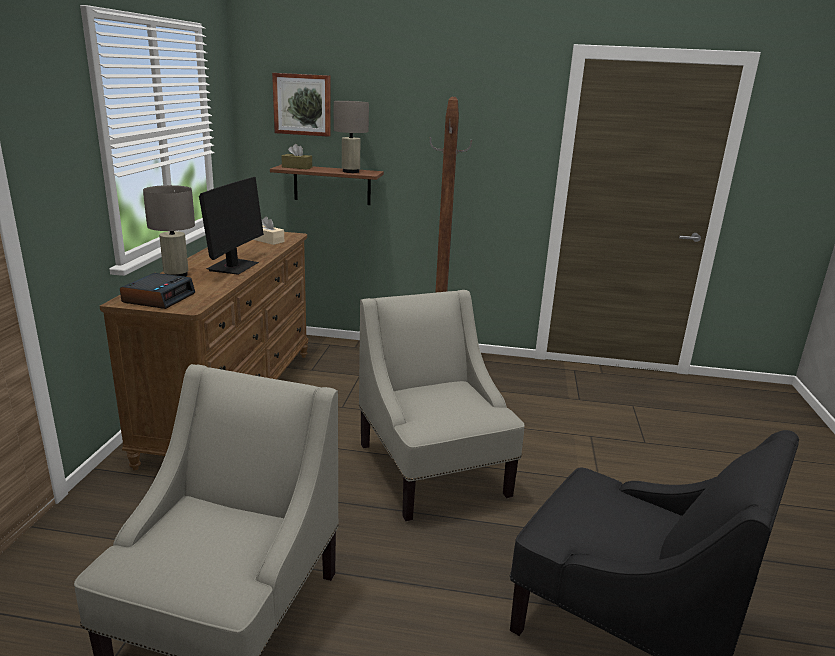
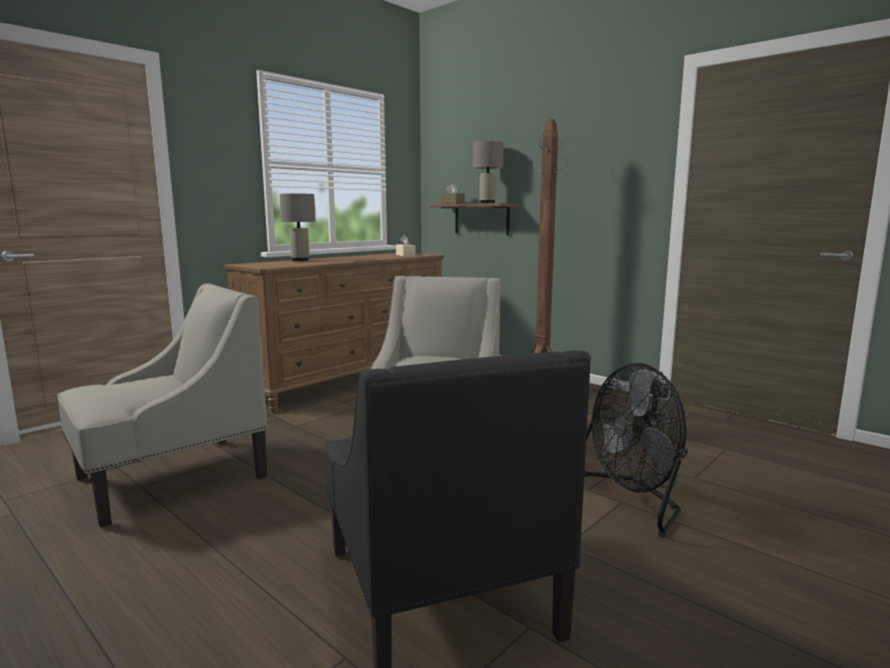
camera: 35 degrees right, 10 degrees down
(159, 298) = (262, 264): alarm clock -> none
(233, 267) = (345, 260): monitor -> none
(302, 104) = (463, 153): picture -> none
(634, 475) = (637, 496): none -> black fan

